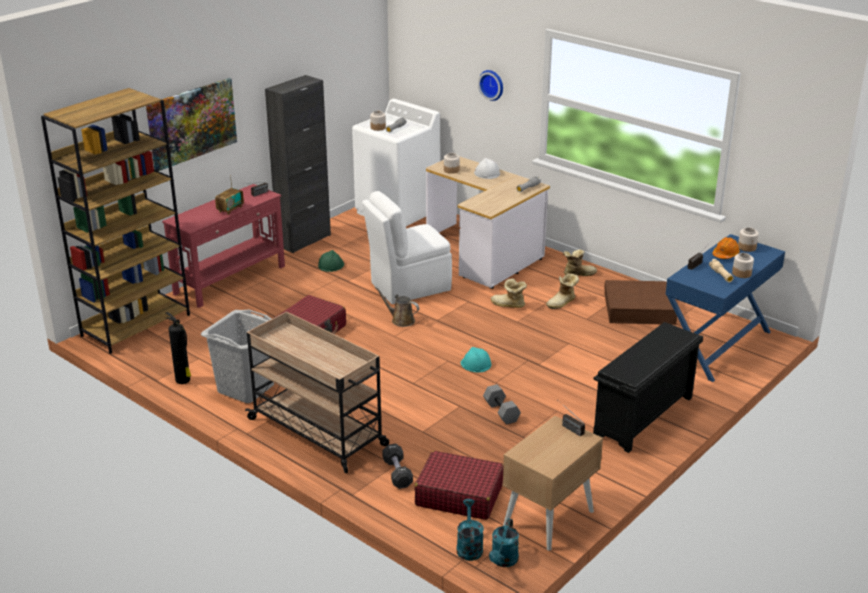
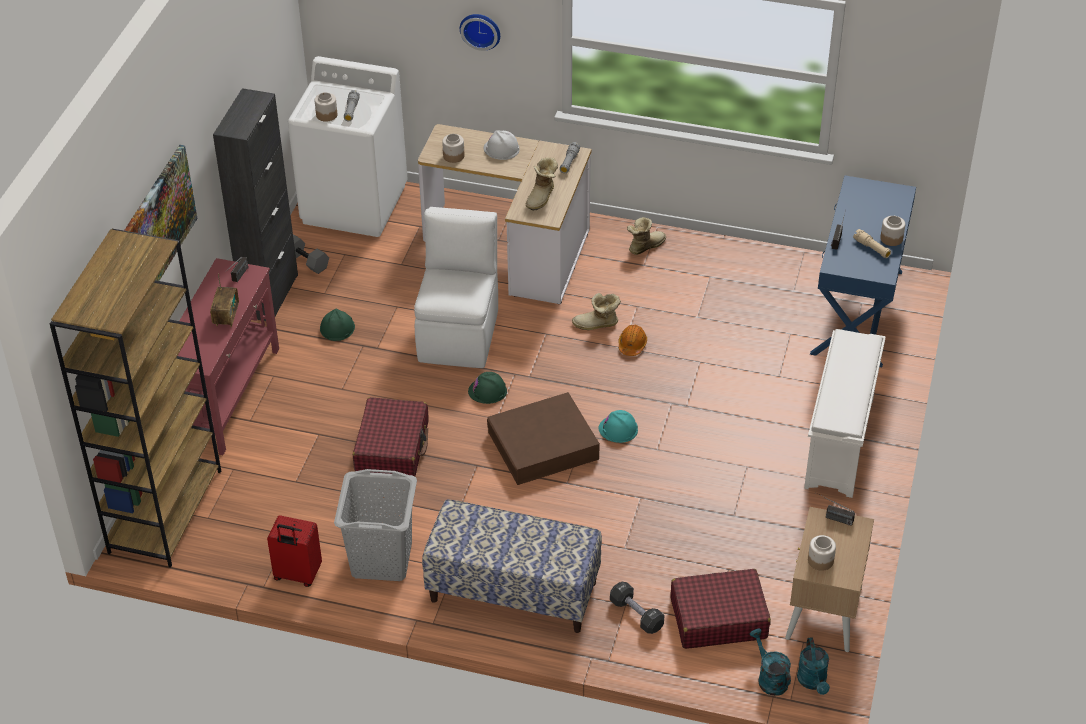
camera: 25 degrees left, 15 degrees up
(183, 380) = (297, 575): fire extinguisher -> red suitcase
(318, 433) = (513, 592): beige cart -> bench
(401, 320) = (487, 391): brown watering can -> green hard hat
(408, 287) = (459, 333): white chair -> white chair turned 150 degrees clockwise
(502, 412) = (691, 489): grey dumbbell -> grey dumbbell (307, 261)
(562, 303) = (655, 301): boot -> boot (542, 197)
(639, 309) = (746, 282): brown storage box -> brown storage box (543, 445)
(643, 417) = (840, 444): black shoe rack -> white shoe rack
(725, 254) = (858, 213): orange hard hat -> orange hard hat (632, 345)
(747, 247) = (874, 193): jar -> jar (821, 560)

